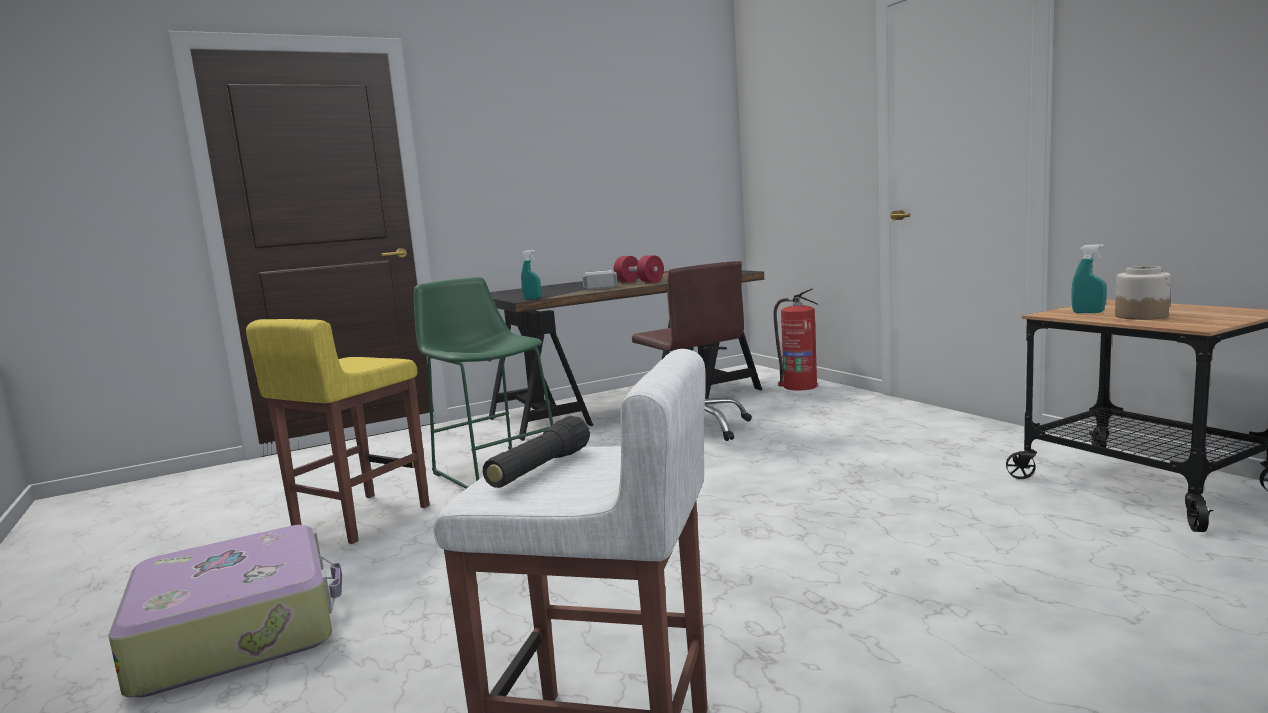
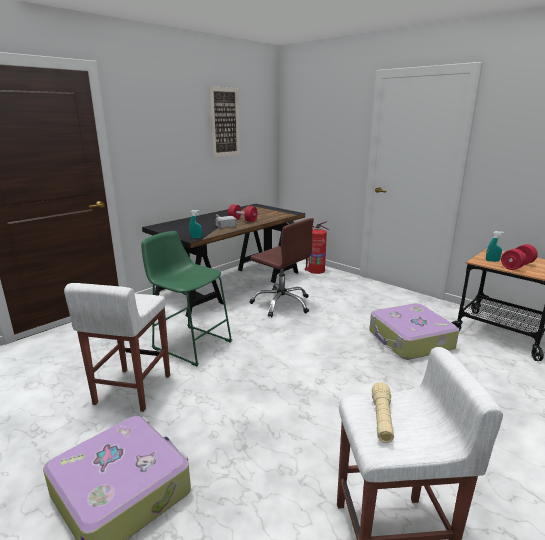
camera: 20 degrees left, 10 degrees up
(360, 518) = (132, 390): yellow stool -> white stool
(540, 469) = (382, 419): black flashlight -> beige flashlight
(626, 126) = (225, 122): none -> picture
(906, 485) = (410, 340): none -> suitcase
(1141, 316) = (517, 266): jar -> red dumbbell

